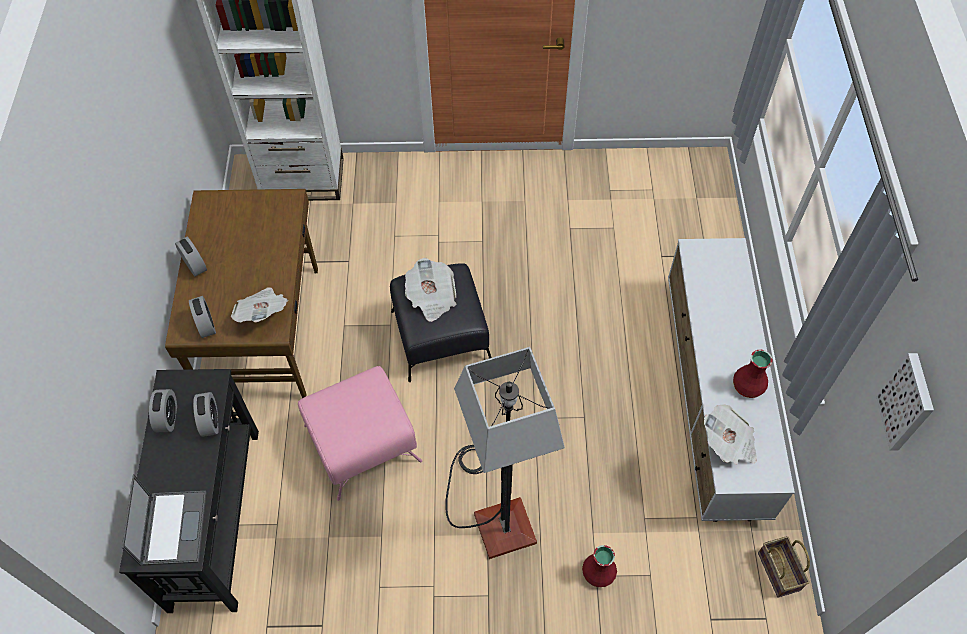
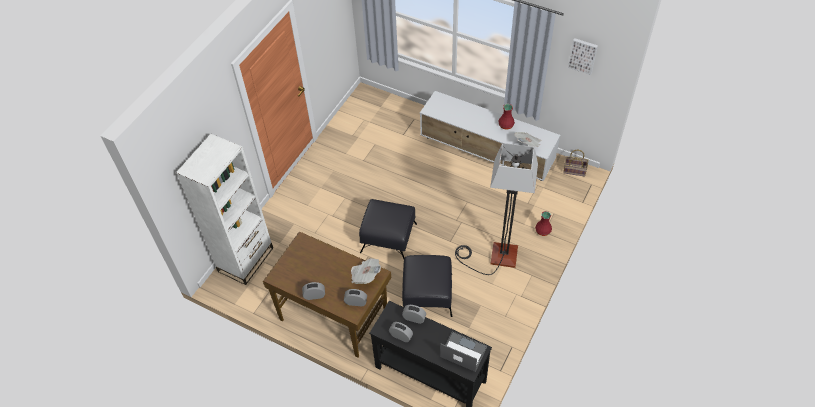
camera: 60 degrees left, 5 degrees down
(361, 443) = (427, 295): pink ottoman -> black ottoman
(431, 298) = (383, 218): newspaper -> none

